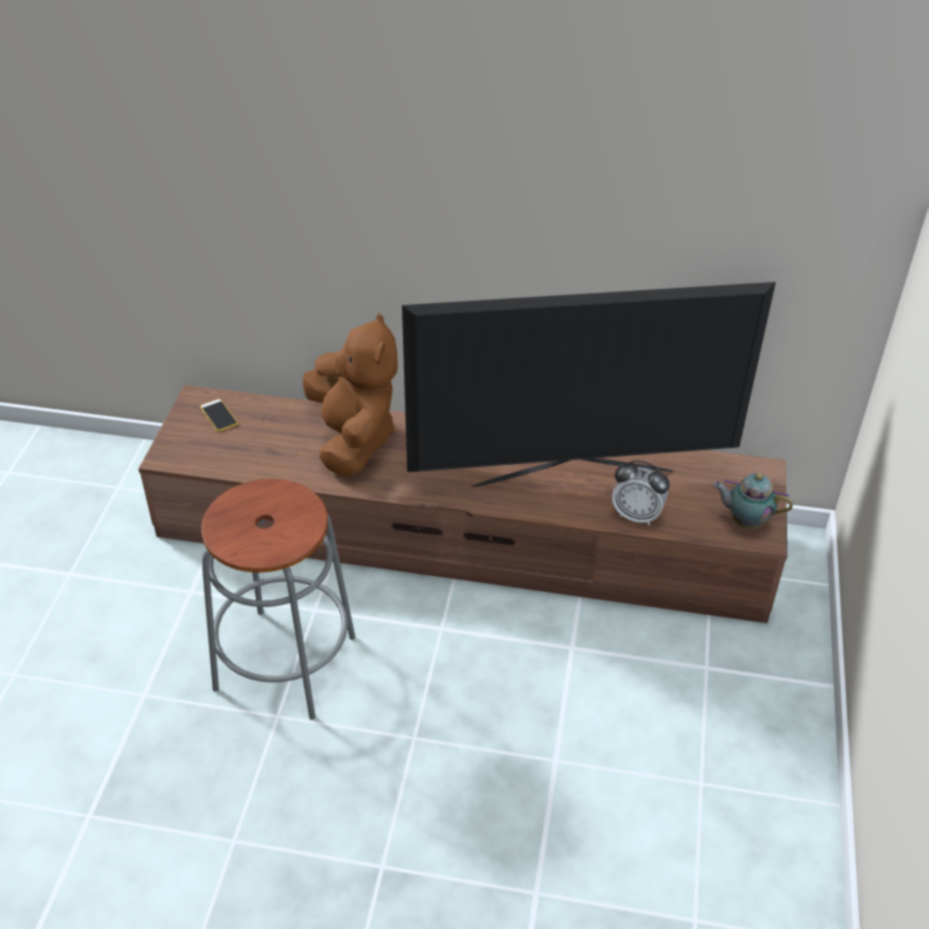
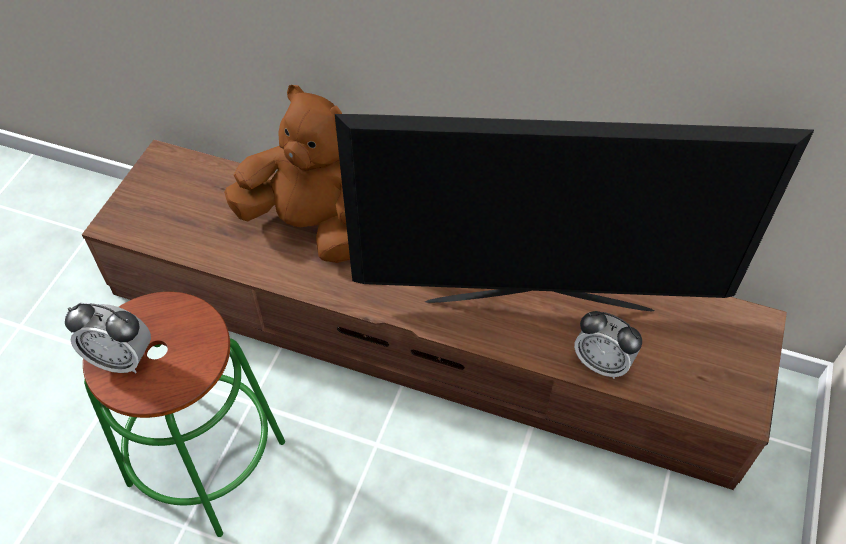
camera: 10 degrees right, 10 degrees up
(219, 416) = (179, 180): phone -> none
(237, 531) = (122, 359): none -> alarm clock
(285, 663) = (207, 462): grey stool -> green stool
(353, 439) = (310, 226): brown plush toy -> brown plush toy turned 60 degrees counterclockwise
(745, 521) = (726, 388): teapot -> none

